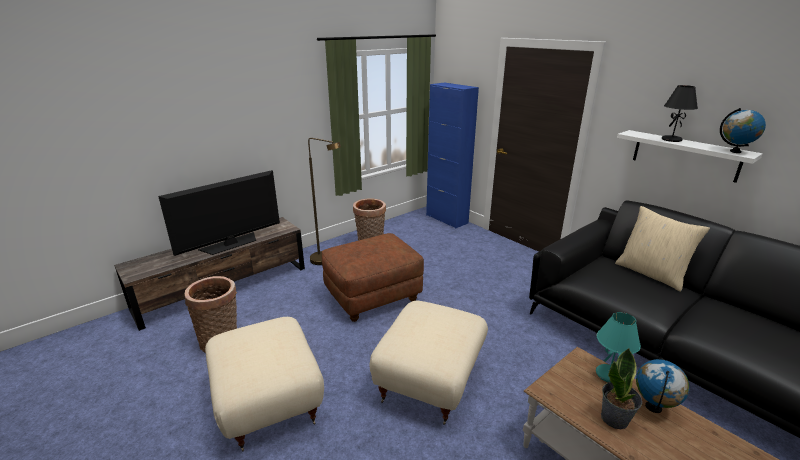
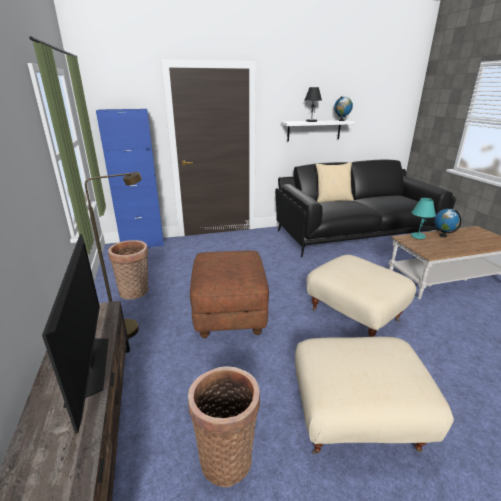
camera: 65 degrees left, 0 degrees up
(615, 419) = (452, 245): potted plant -> none

